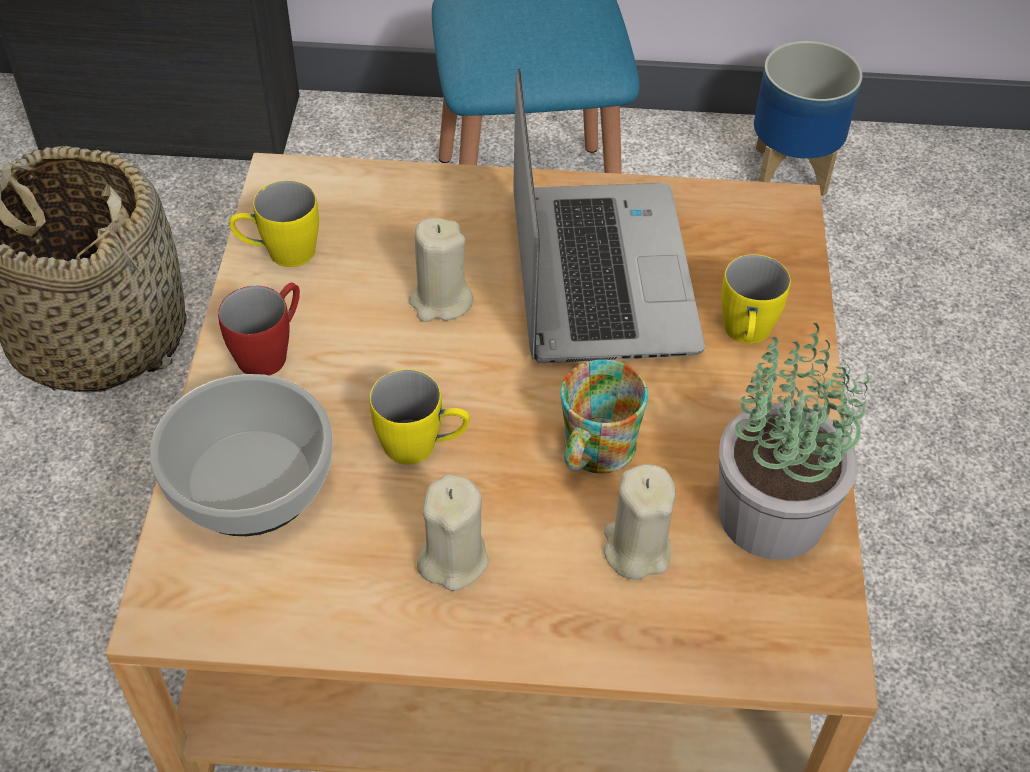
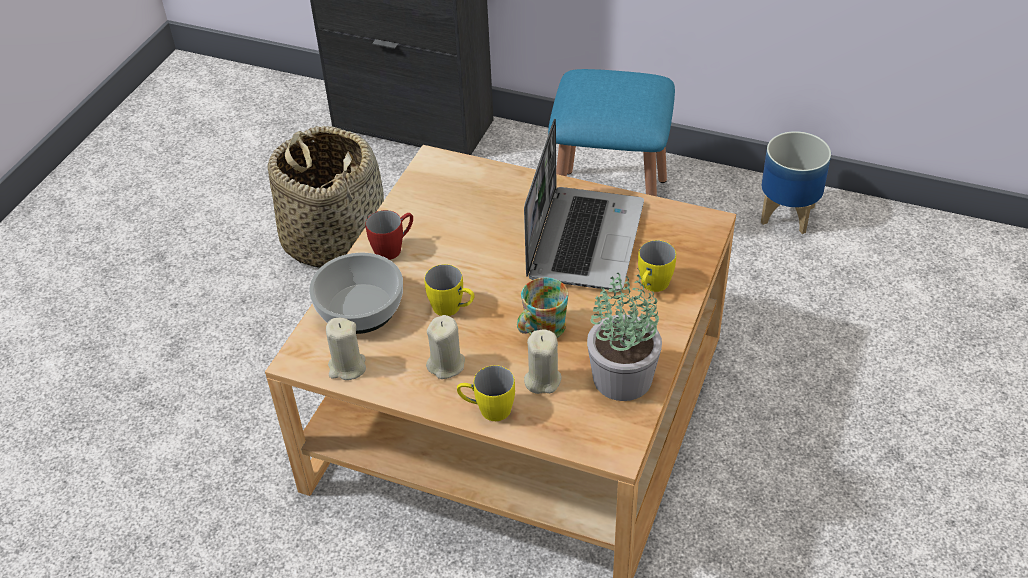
camera: 20 degrees right, 5 degrees down
(280, 253) = (416, 200): yellow mug -> yellow mug (487, 410)
(440, 301) = (491, 239): beige candle -> beige candle (347, 367)

